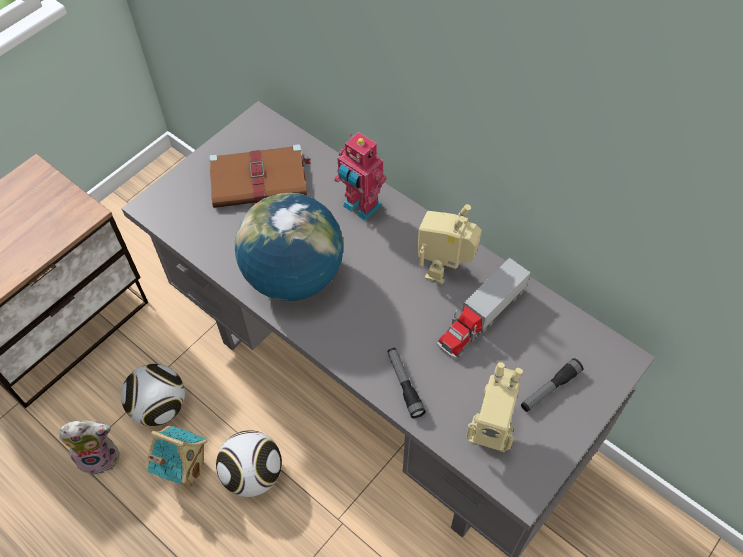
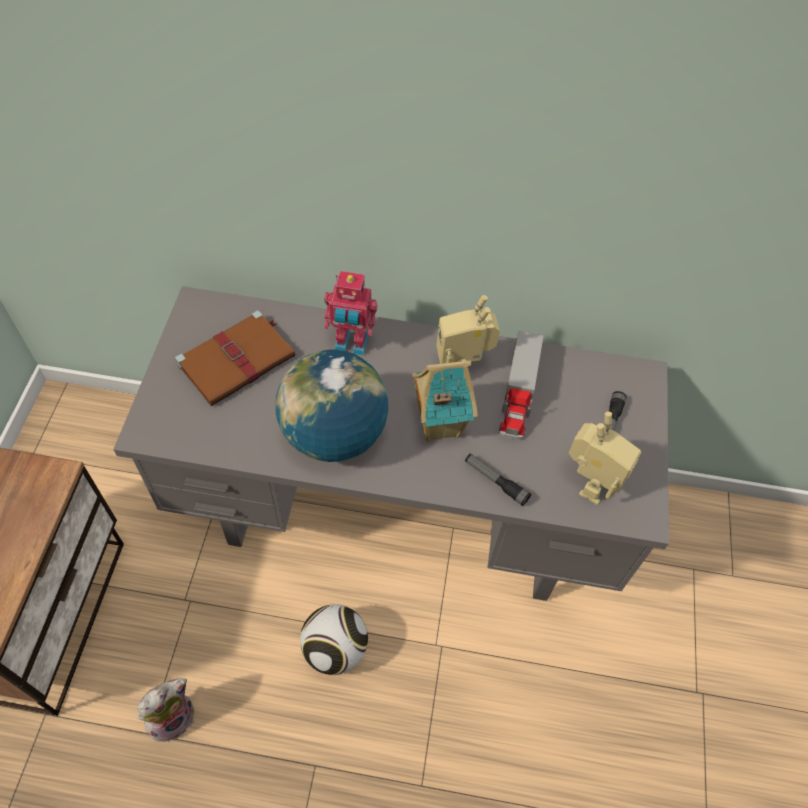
camera: 35 degrees left, 0 degrees up
(160, 407) = (203, 638): football -> none
(184, 469) = (266, 681): toy house -> toy house (438, 424)
(490, 430) = (589, 483): toy robot -> toy robot turned 45 degrees counterclockwise

